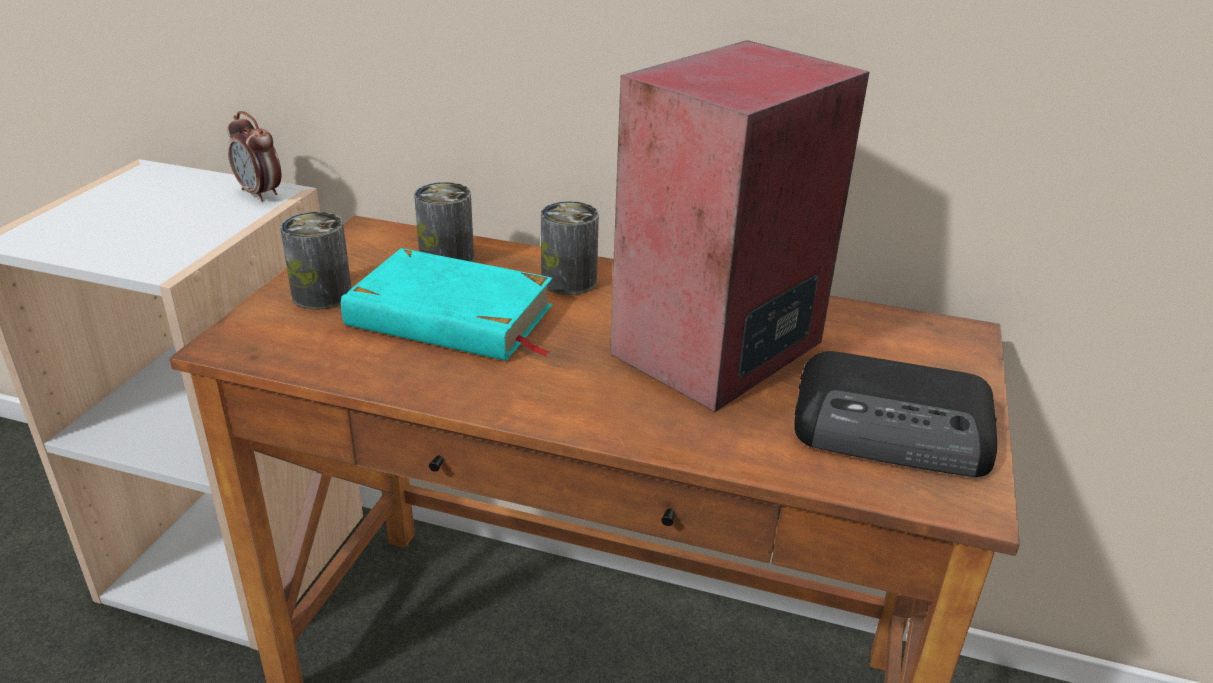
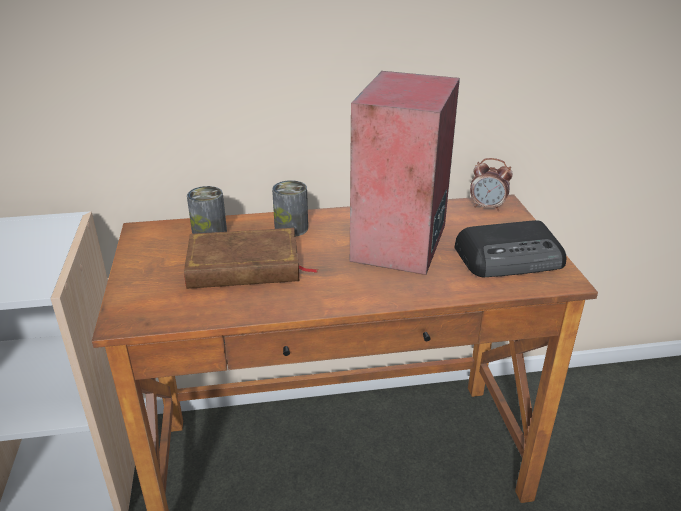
camera: 25 degrees left, 0 degrees up
(260, 194) = (57, 224): alarm clock -> alarm clock (487, 207)
(322, 294) = (153, 275): can -> none
(451, 317) = (244, 266): turquoise book -> brown book

